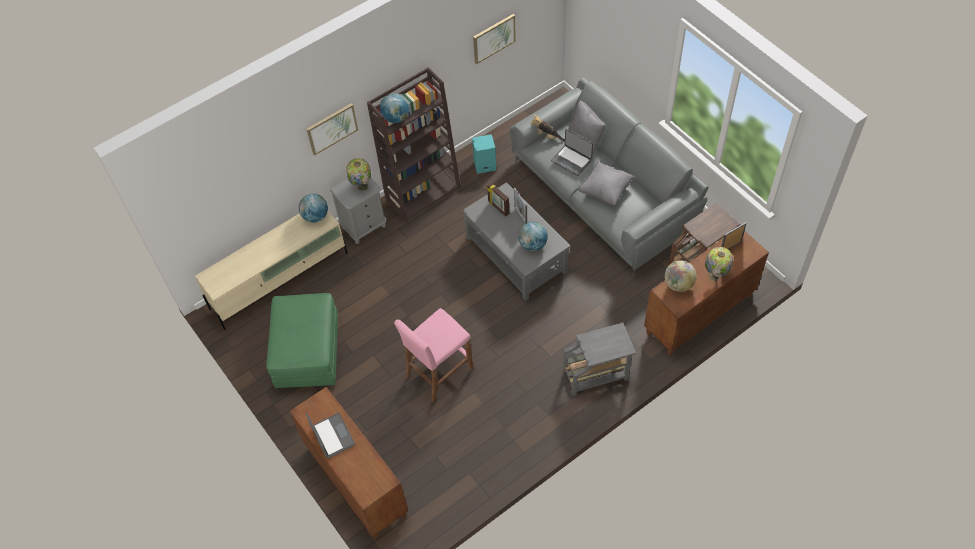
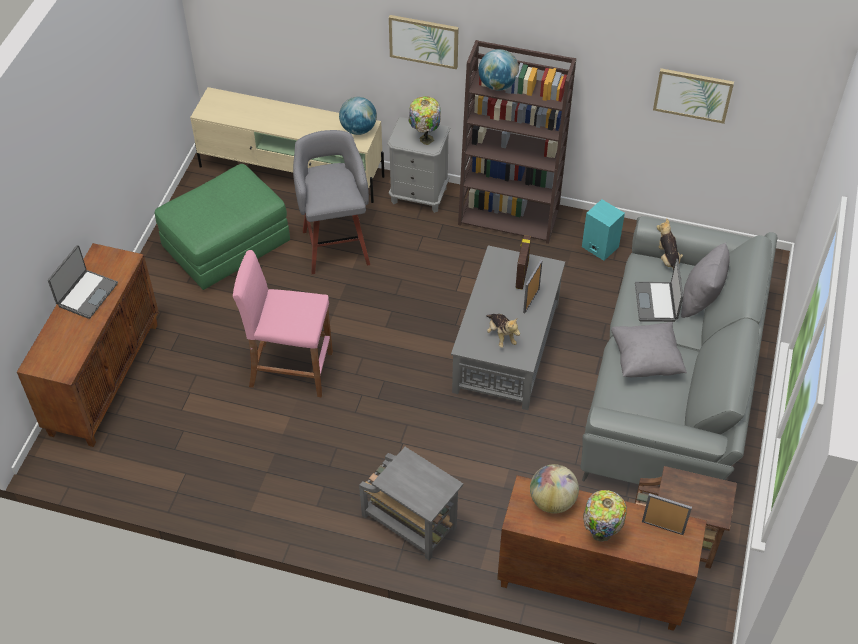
camera: 50 degrees right, 5 degrees down
(363, 293) = (335, 245): none -> grey stool
(532, 244) = (501, 335): globe -> plush toy

